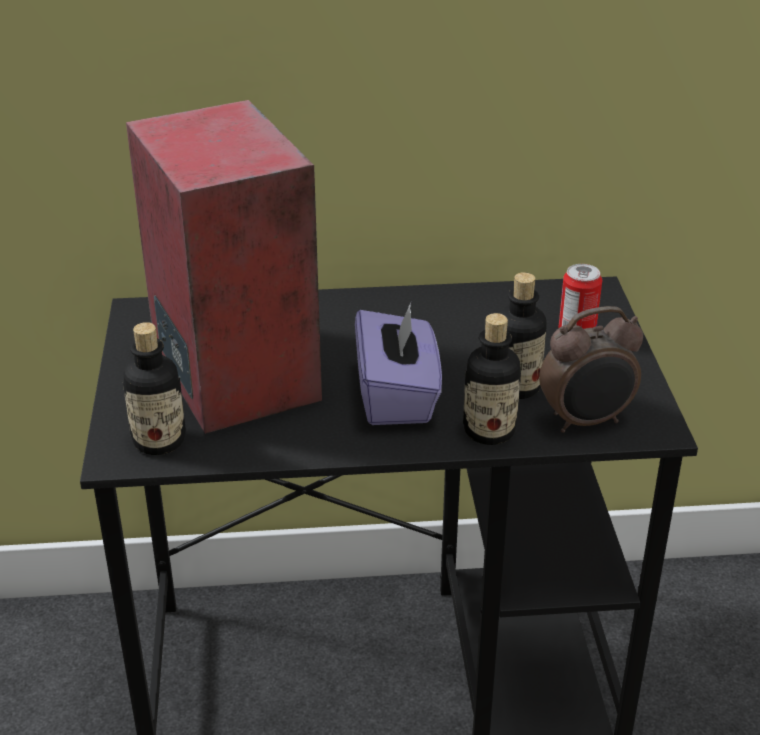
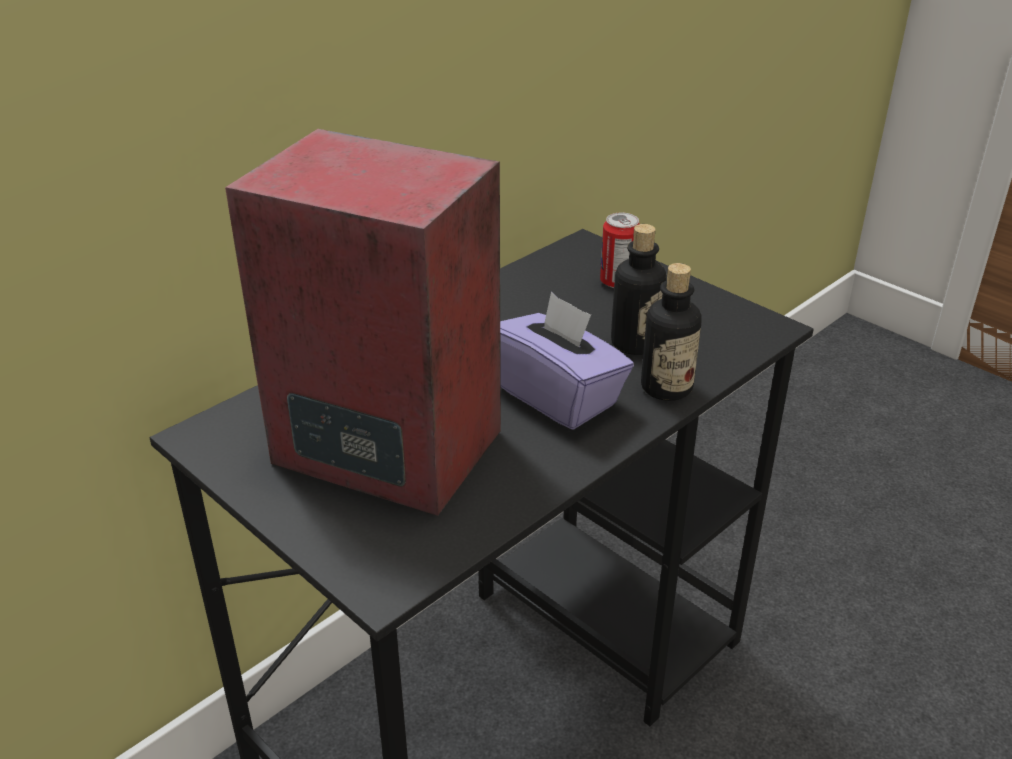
camera: 40 degrees left, 0 degrees up
(159, 441) = (403, 547): bottle -> none
(586, 421) = (721, 345): alarm clock -> none

